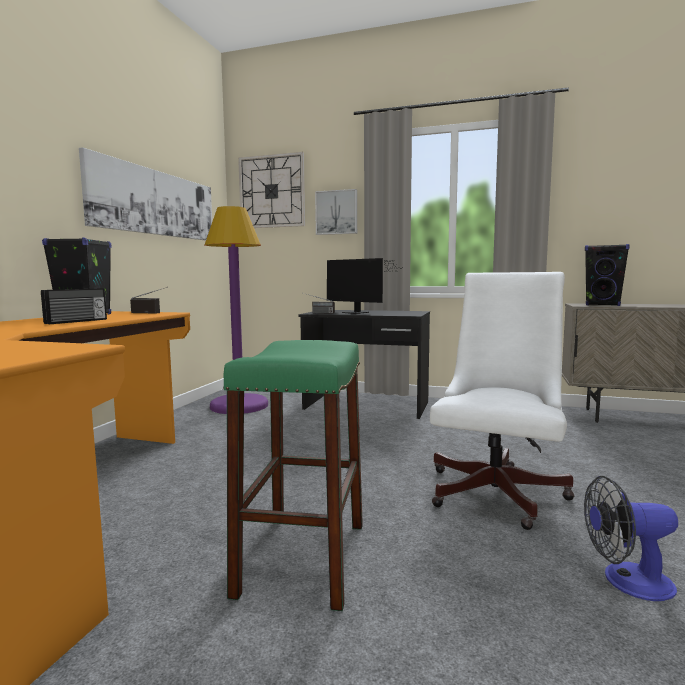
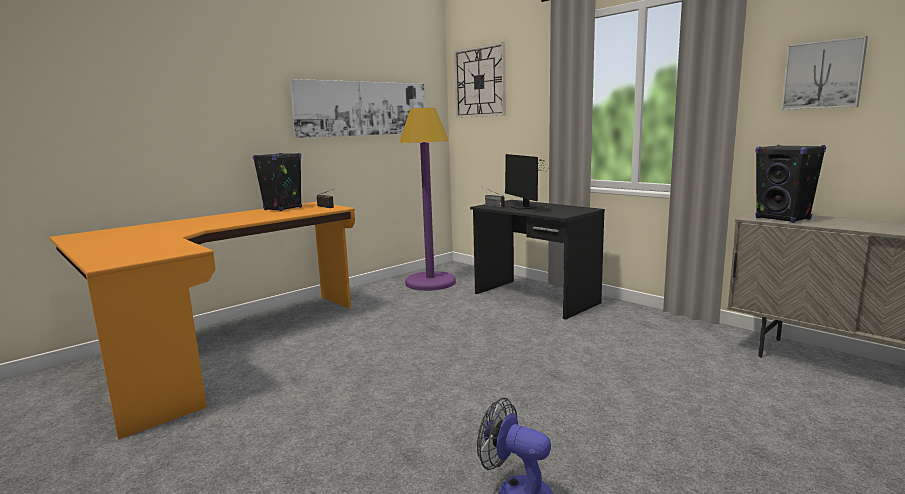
camera: 30 degrees right, 5 degrees up
(77, 321) = (260, 217): radio -> none
(303, 558) = (328, 407): green stool -> none
(337, 212) = (531, 102): picture -> picture (823, 75)
(498, 489) = (532, 397): white office chair -> none

